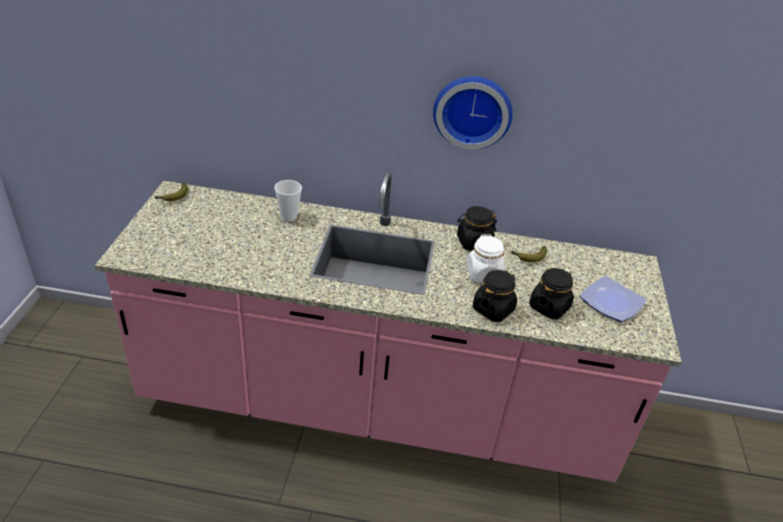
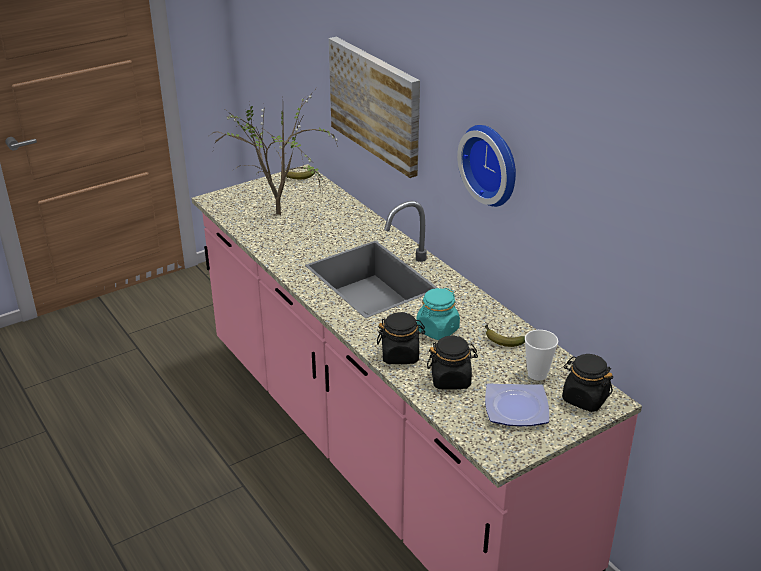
camera: 50 degrees right, 5 degrees down
(215, 241) = (279, 216): none -> potted plant
(282, 91) = (376, 104): none -> picture
(288, 217) = (353, 222): cup -> cup (537, 374)
(473, 242) = (470, 306): black jar -> black jar (584, 399)
(483, 274) = (437, 330): white jar -> turquoise jar

